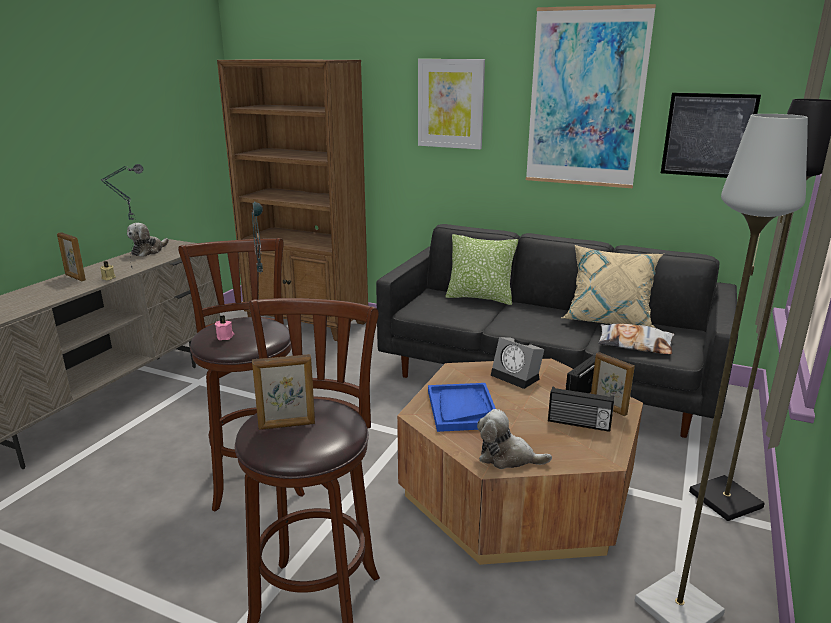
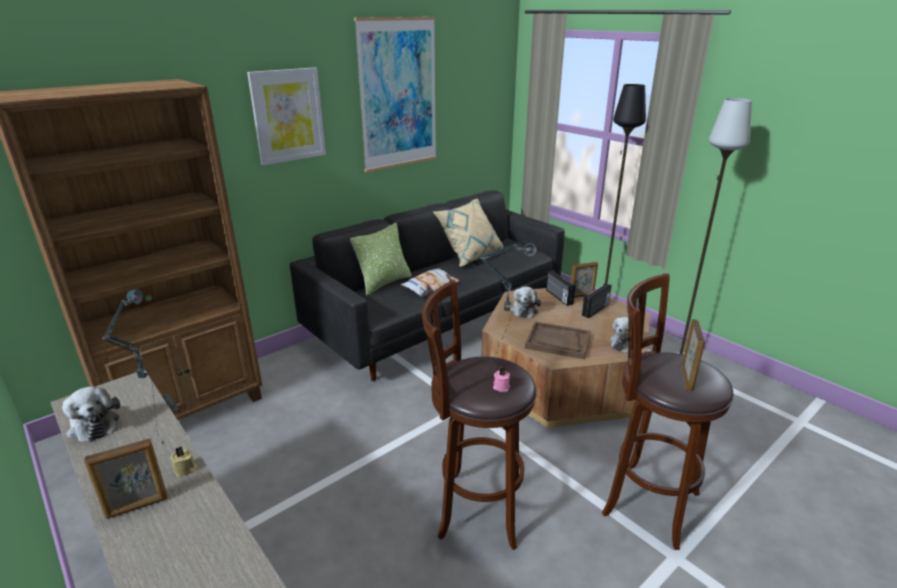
camera: 65 degrees left, 5 degrees up
(462, 409) = (557, 342): blue tray -> brown tray
(517, 377) = (524, 310): alarm clock -> plush toy
(635, 344) = (512, 261): pillow -> pillow (430, 286)
(708, 135) = (469, 110): picture -> none

